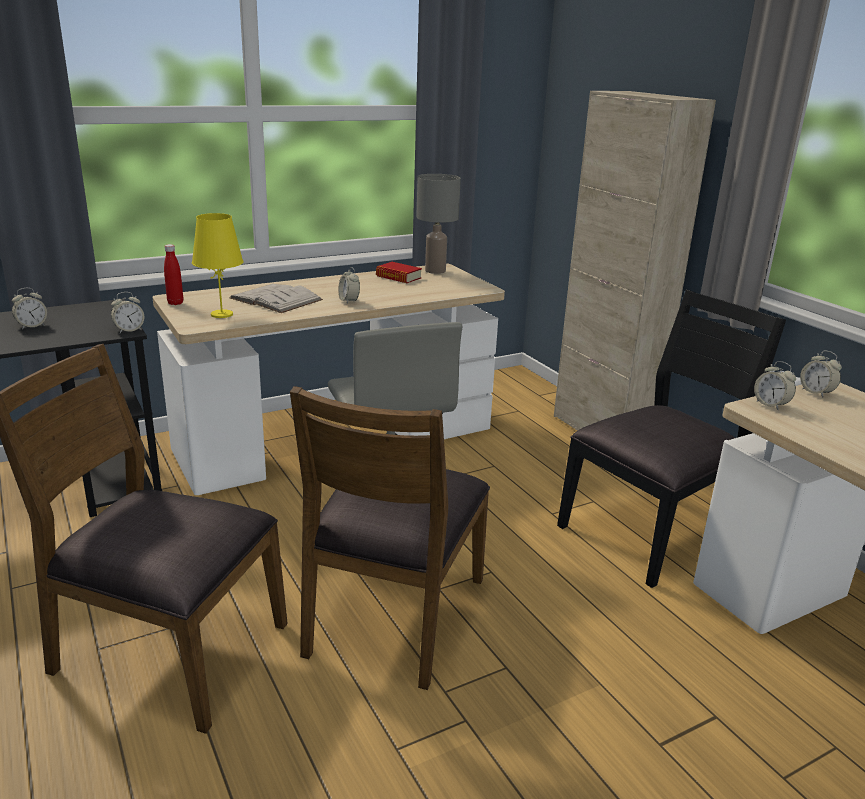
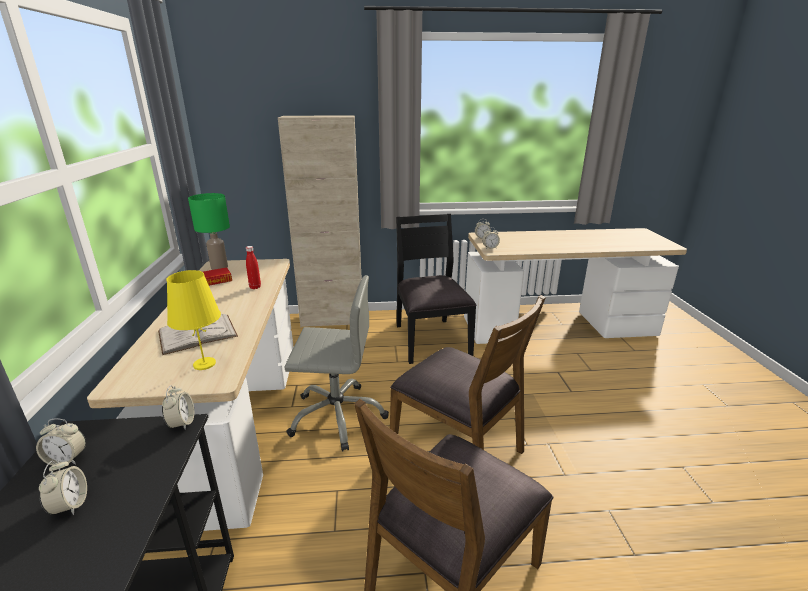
camera: 65 degrees left, 0 degrees up
(175, 303) = (135, 386): red bottle -> red bottle (255, 287)
(349, 301) = (243, 306): alarm clock -> alarm clock (67, 459)
(436, 271) = (219, 267): grey table lamp -> green table lamp

